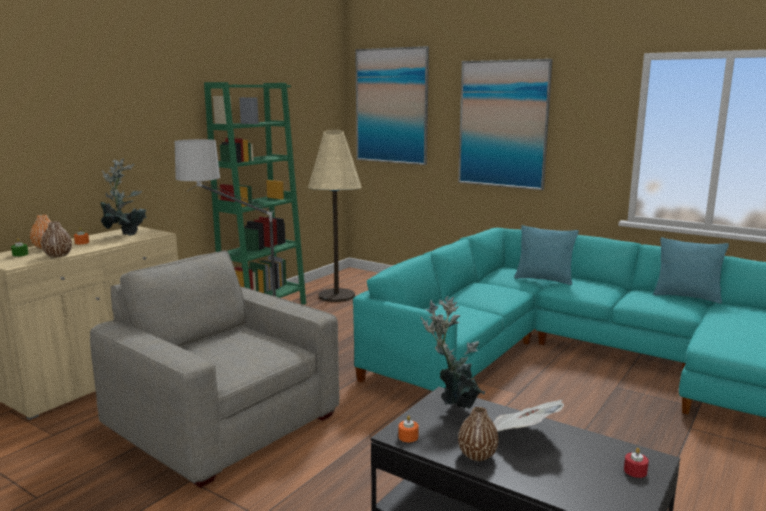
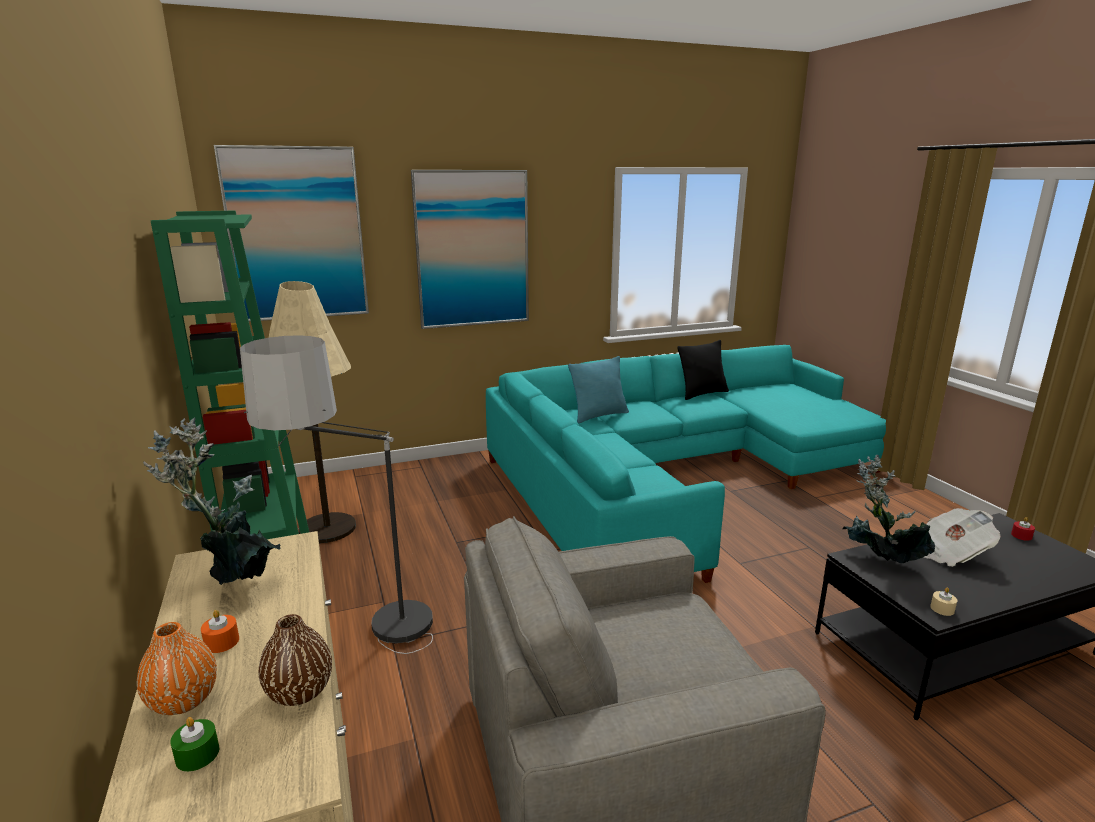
camera: 55 degrees left, 5 degrees up
(408, 437) = (942, 609): orange candle -> beige candle
(477, 455) = (987, 587): brown vase -> none
(686, 297) = (702, 394): turquoise pillow -> black pillow

